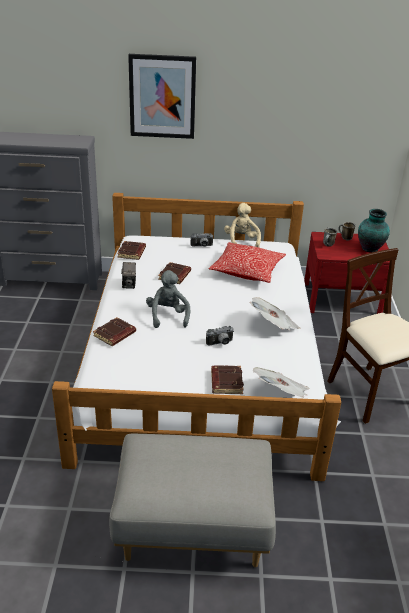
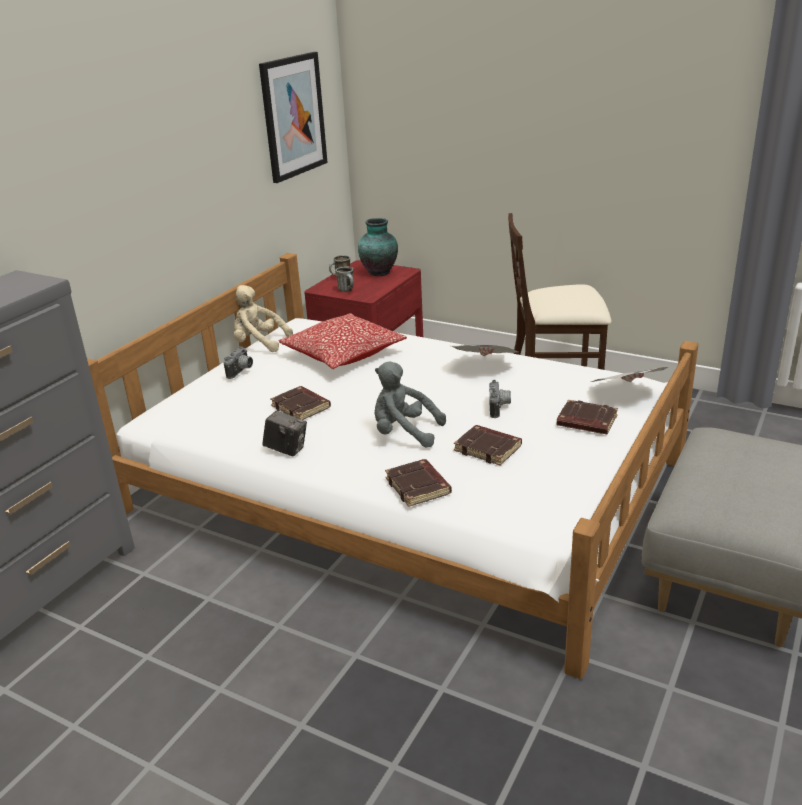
camera: 60 degrees left, 5 degrees down
(132, 253) = (193, 430): brown book -> brown book (489, 449)
(162, 96) = (96, 155): picture -> picture (293, 116)

